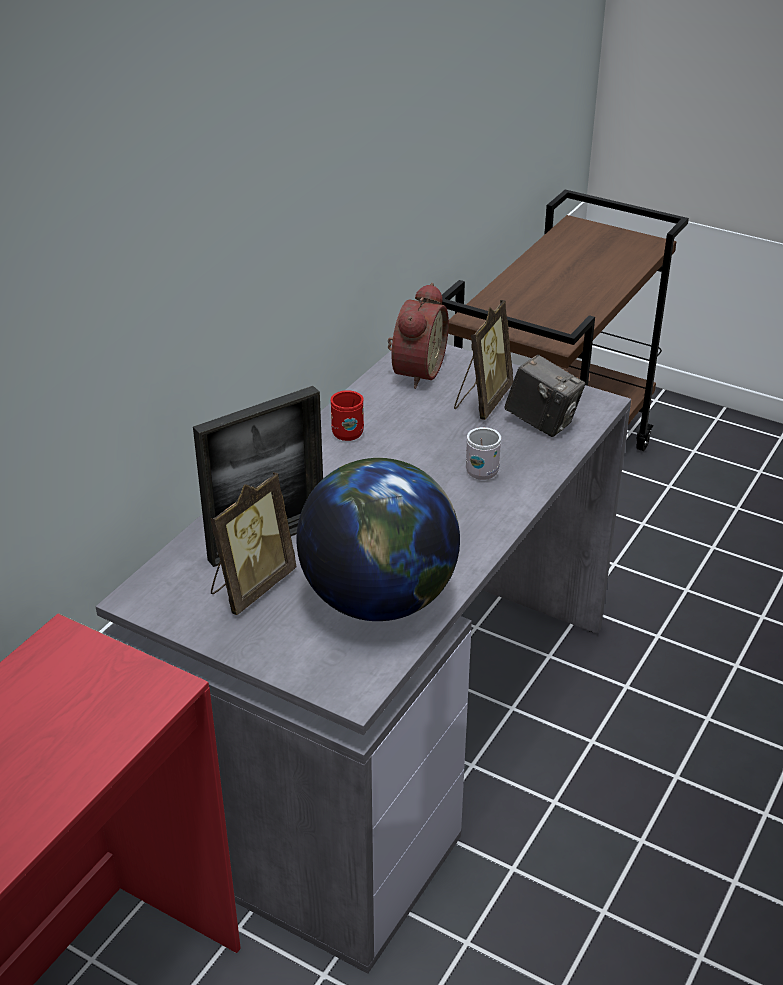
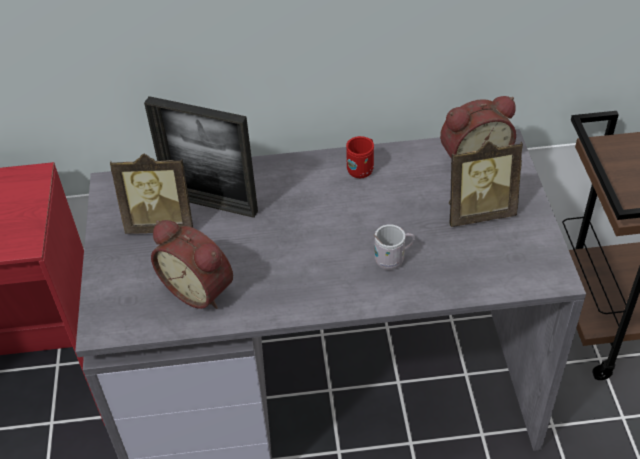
camera: 55 degrees right, 10 degrees up
(379, 599) = (200, 288): globe -> alarm clock
(542, 422) = (488, 259): camera -> none

